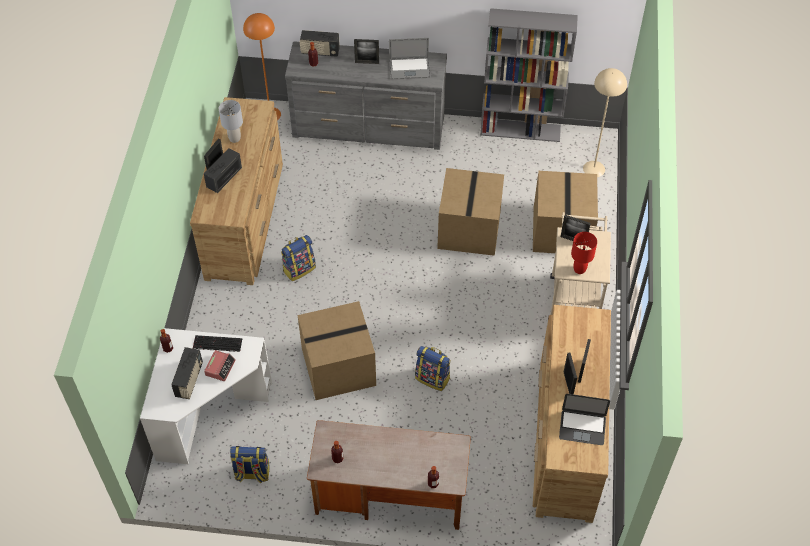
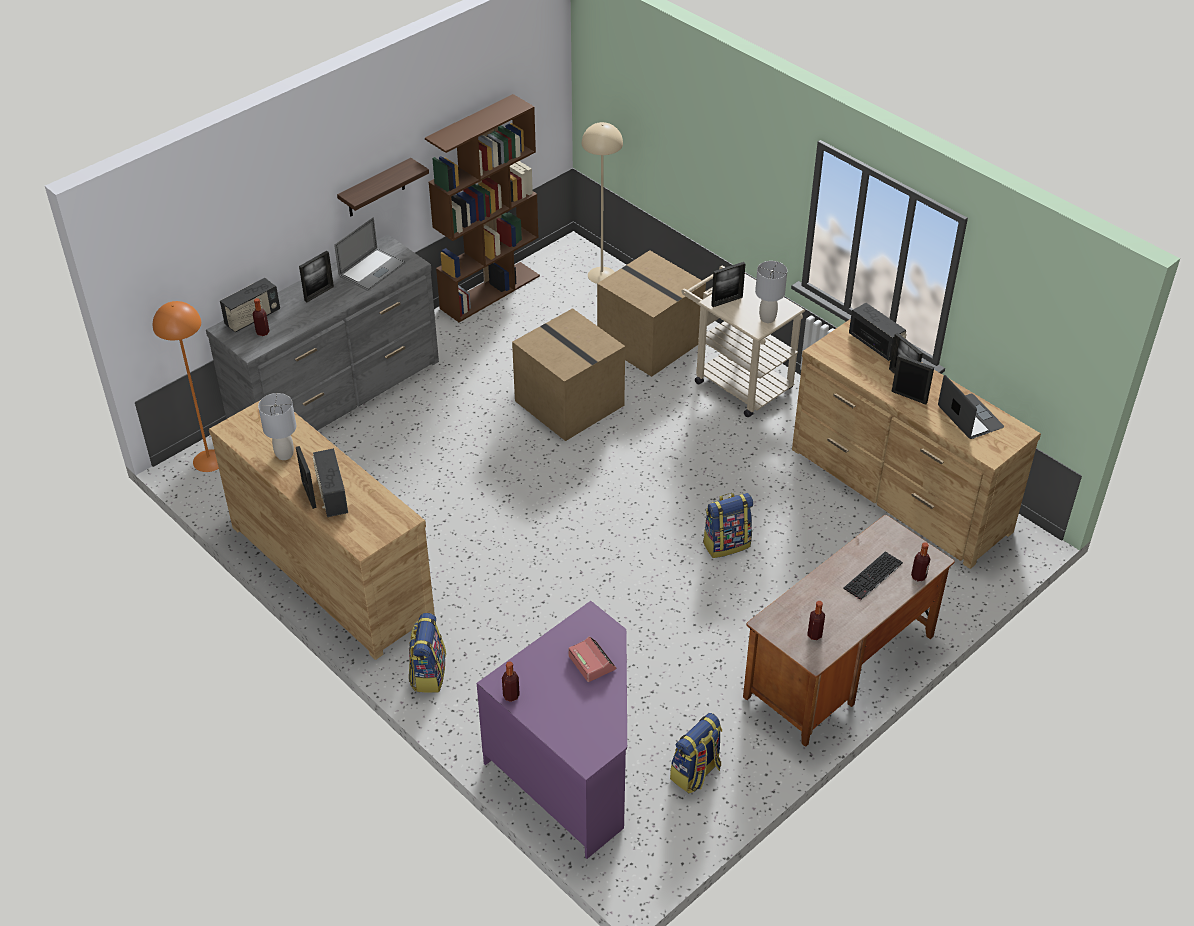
camera: 50 degrees left, 10 degrees down
(189, 380) = (580, 701): radio -> radio (875, 344)
(208, 414) = (572, 767): white desk -> purple desk
(217, 344) = (554, 647): keyboard -> keyboard (873, 577)
(299, 269) = (460, 565): backpack -> backpack (428, 674)
(337, 368) = (631, 612): cardboard box -> none
(443, 21) = (375, 188): none -> shelf
(520, 130) = (490, 291): grey bookcase -> brown bookcase
(579, 269) = (767, 318): red table lamp -> grey table lamp
(582, 427) = (969, 417): laptop -> laptop turned 75 degrees counterclockwise

